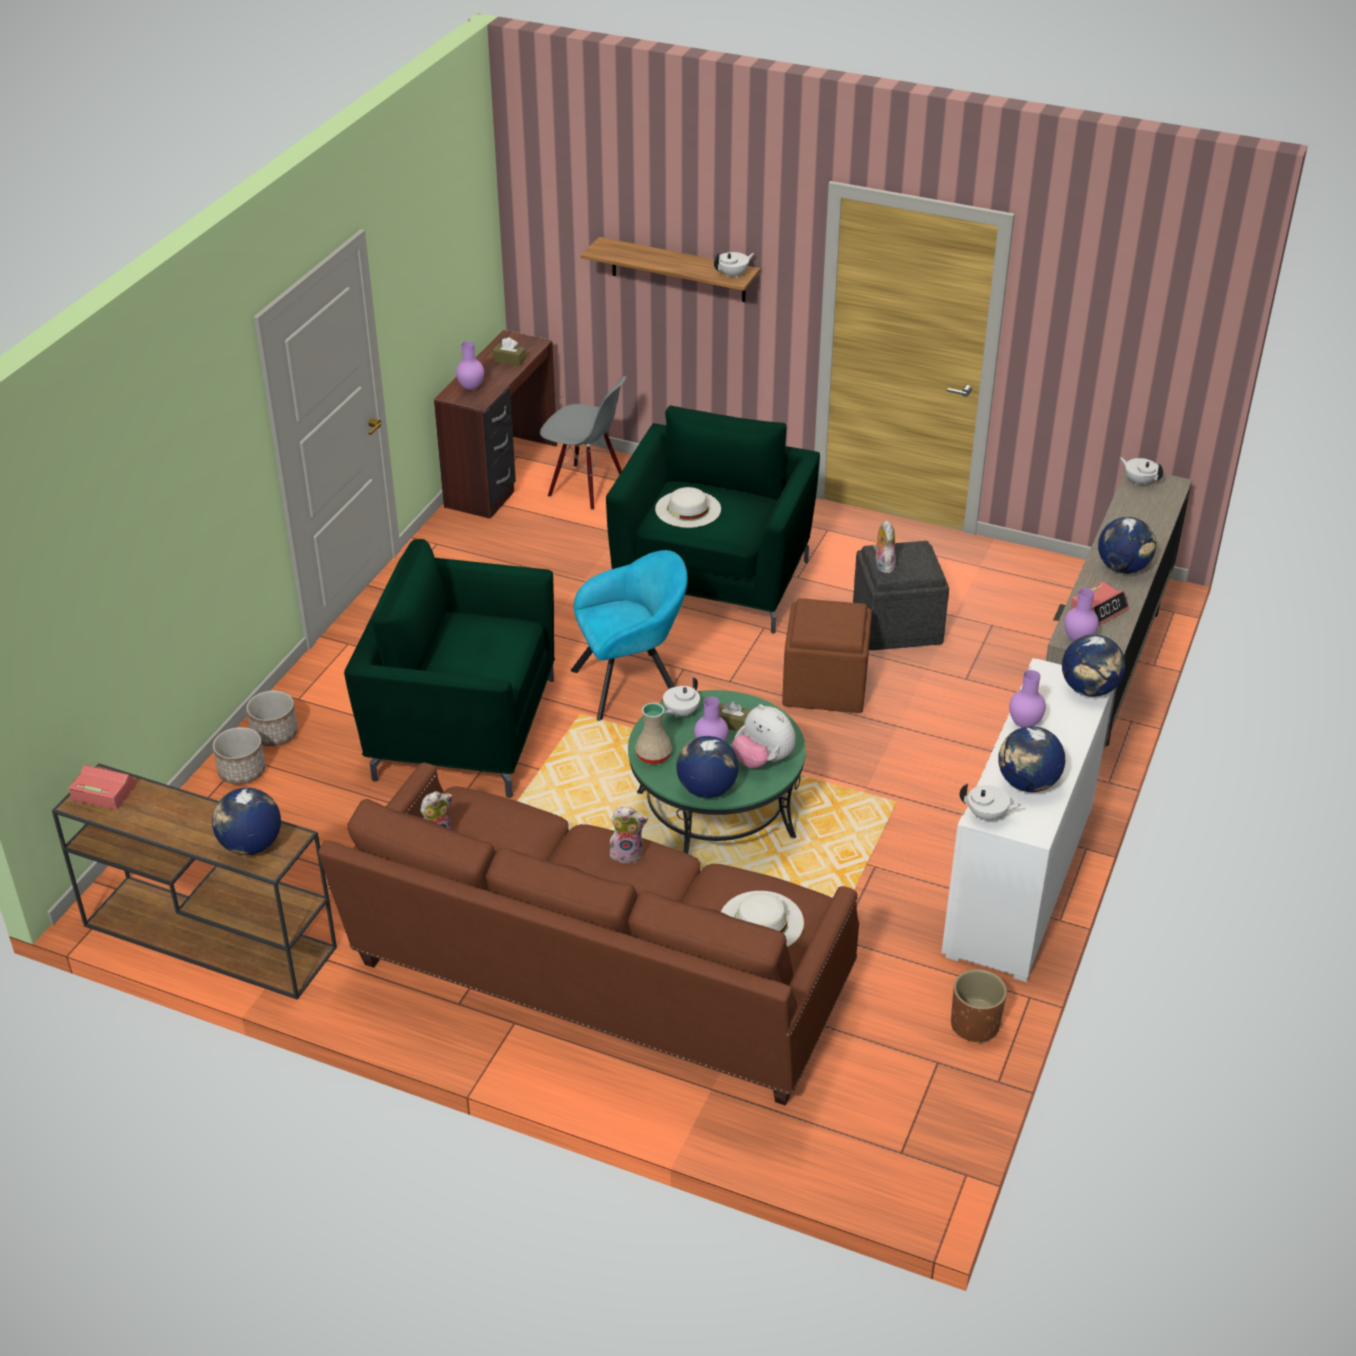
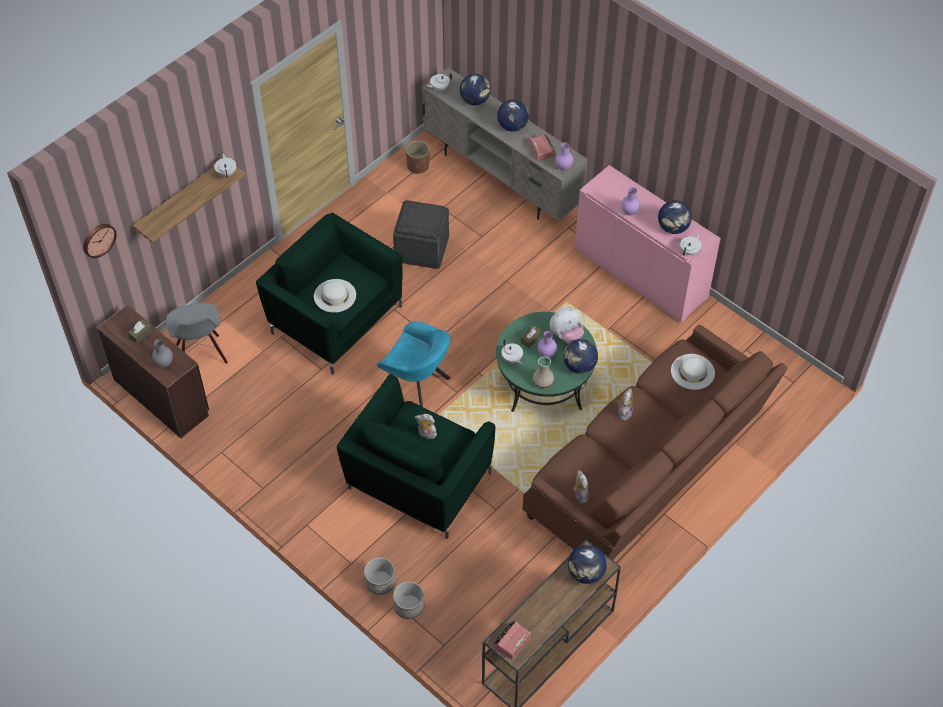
camera: 70 degrees left, 15 degrees up
(470, 388) = (164, 364): purple vase -> grey vase
(548, 211) = (98, 239): none -> wall clock
(585, 487) = (201, 354): grey chair -> grey chair turned 120 degrees clockwise
(632, 684) = (417, 387): turquoise armchair -> turquoise armchair turned 120 degrees clockwise
(826, 685) = (459, 298): brown ottoman -> none
(883, 565) = (420, 227): plush toy -> plush toy (426, 434)
(974, 1025) = (728, 327): brown planter -> brown planter (418, 166)
(1019, 879) = (640, 273): white cabinet -> pink cabinet
(1089, 689) = (613, 178): globe -> globe (475, 100)

